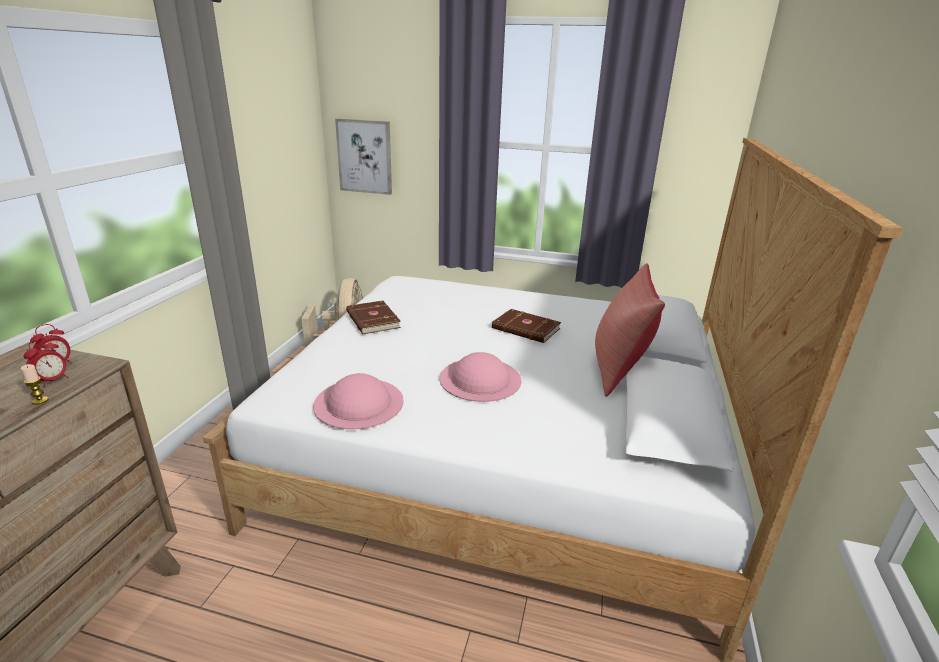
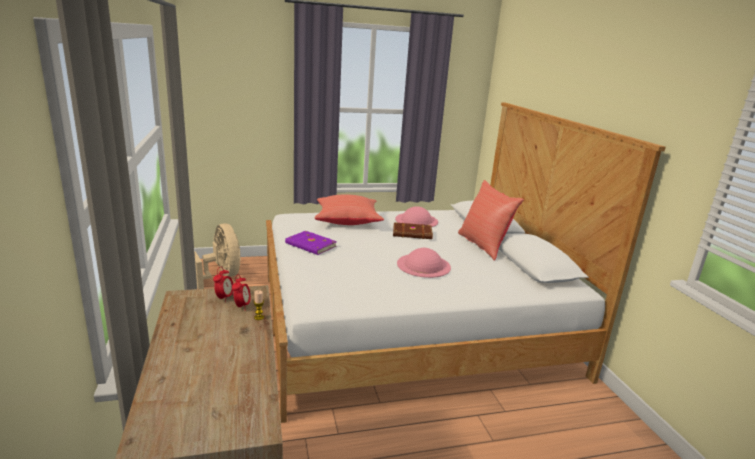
camera: 30 degrees left, 5 degrees down
(358, 402) = (373, 293): pink hat -> pink hat (416, 220)
(365, 156) = (224, 122): picture -> none
(372, 320) = (310, 245): brown book -> purple book
(459, 297) = (347, 221): none -> red pillow

